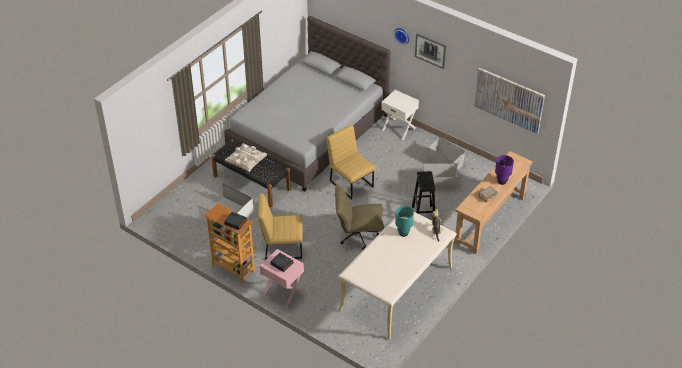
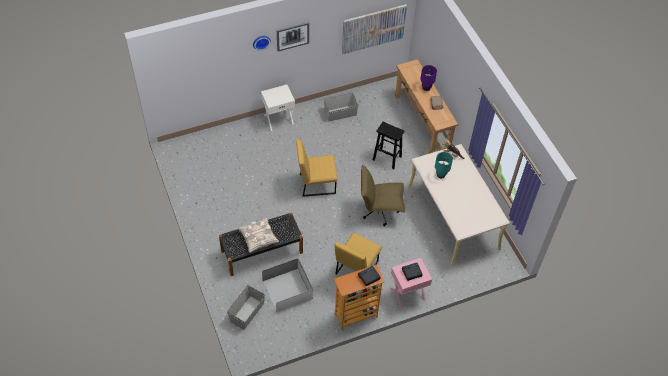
camera: 60 degrees left, 10 degrees up
(309, 133) = (232, 180): grey bed -> none
(358, 236) = (380, 210): beige office chair -> beige office chair turned 60 degrees clockwise
(439, 183) = (360, 129): grey storage box -> grey storage box (247, 312)

